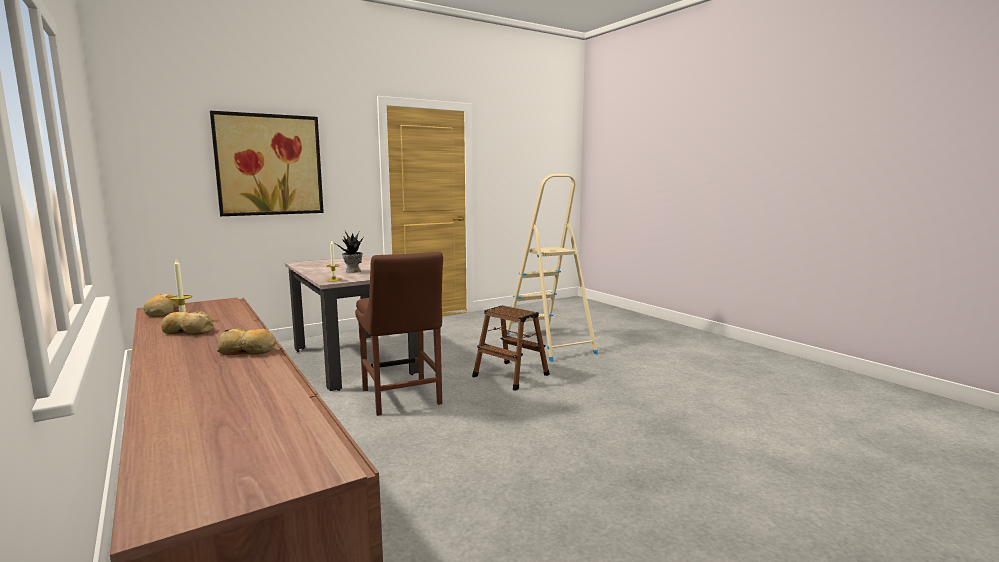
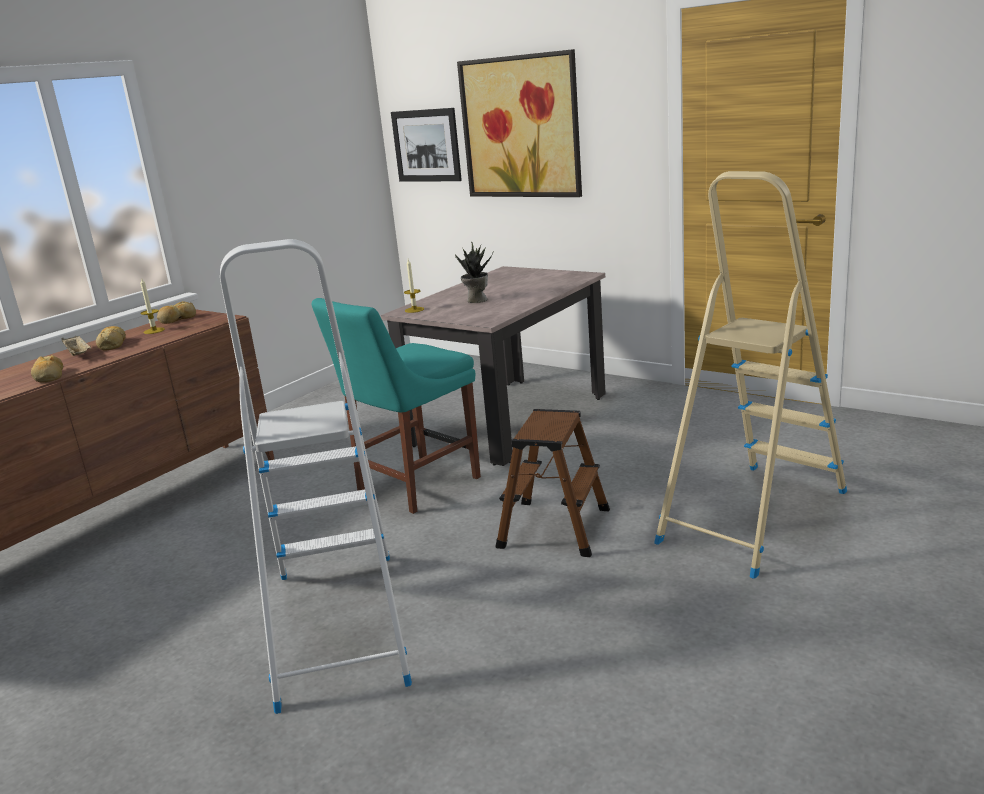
camera: 70 degrees right, 10 degrees up
(164, 175) = (426, 145): none -> picture
(188, 342) = (78, 355): none -> beige tray
(402, 398) = (413, 486): brown chair -> turquoise chair
(554, 441) = (339, 623): none -> white step ladder

